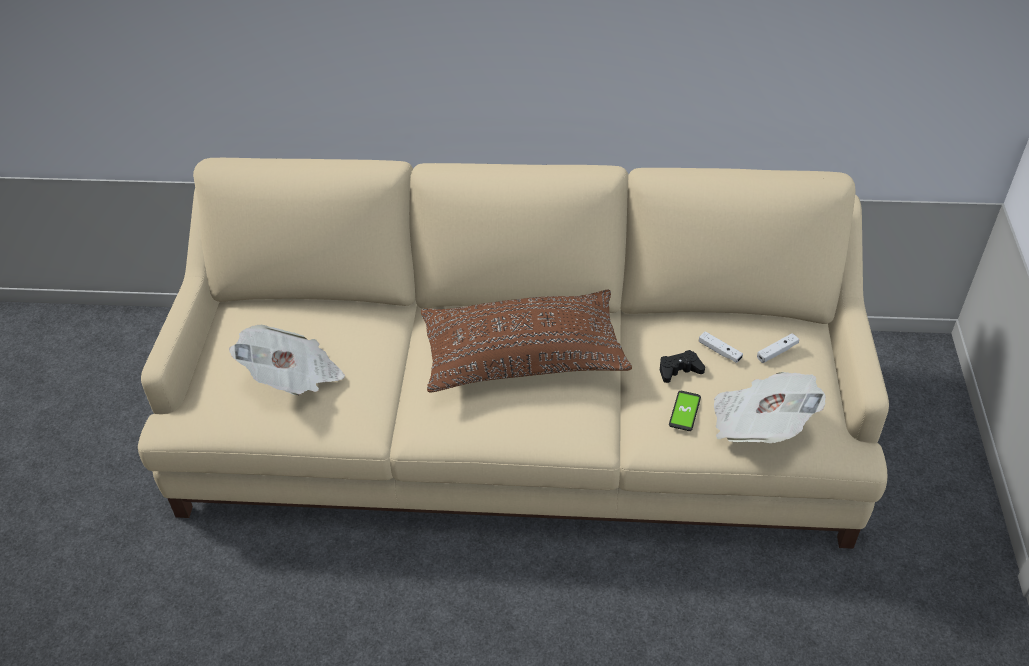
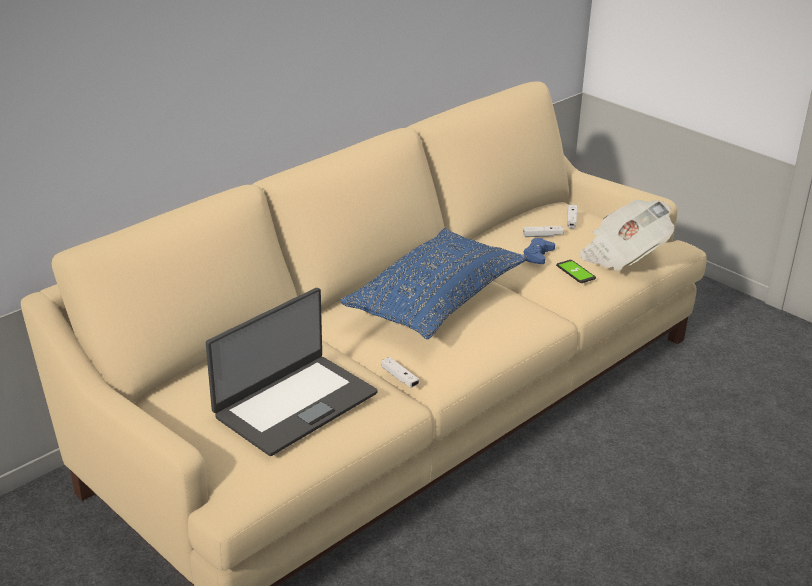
camera: 50 degrees left, 15 degrees down
(293, 378) = (294, 404): newspaper -> laptop
(398, 409) = (399, 377): none -> white game controller
(523, 357) = (436, 300): brown pillow -> blue pillow
(679, 370) = (538, 255): black game controller -> blue game controller

